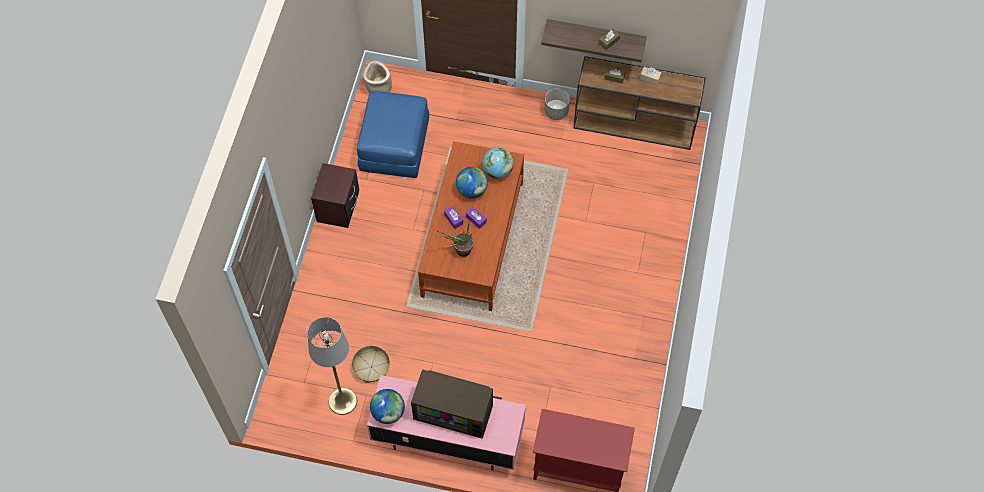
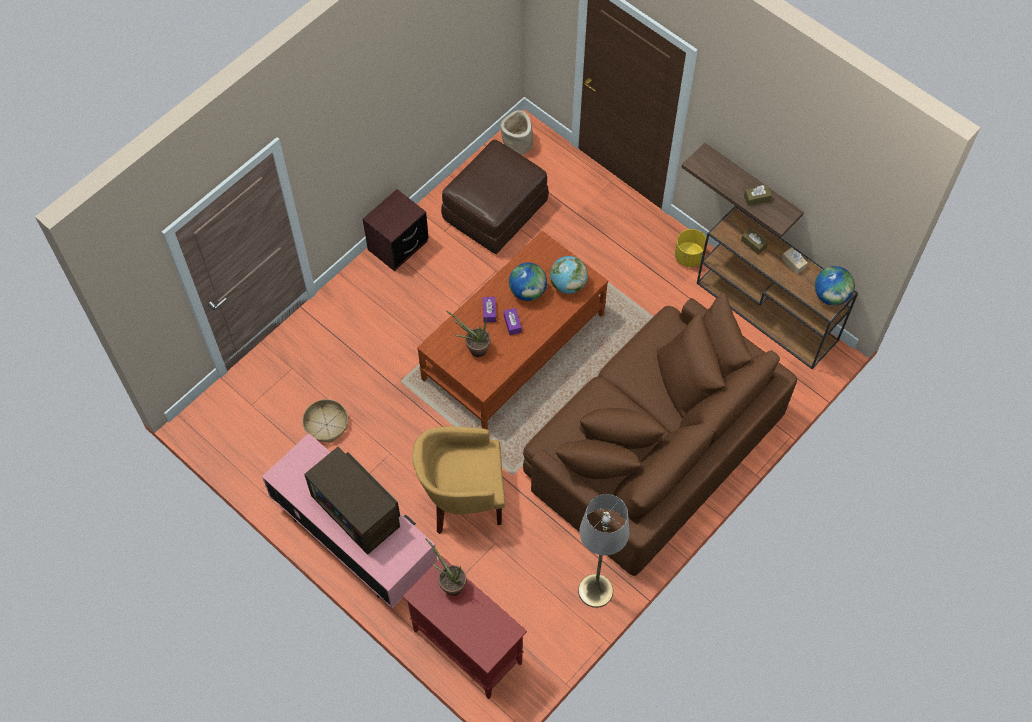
camera: 30 degrees right, 0 degrees up
(342, 401) = (276, 444): grey floor lamp -> grey floor lamp (595, 590)
(388, 412) = (291, 475): globe -> globe (831, 295)
(394, 146) = (495, 210): blue ottoman -> brown ottoman
(506, 366) = (462, 498): none -> yellow armchair
(556, 112) = (689, 257): grey planter -> yellow planter
(560, 424) = (449, 583): none -> potted plant
(617, 261) = (652, 448): none -> brown sofa

